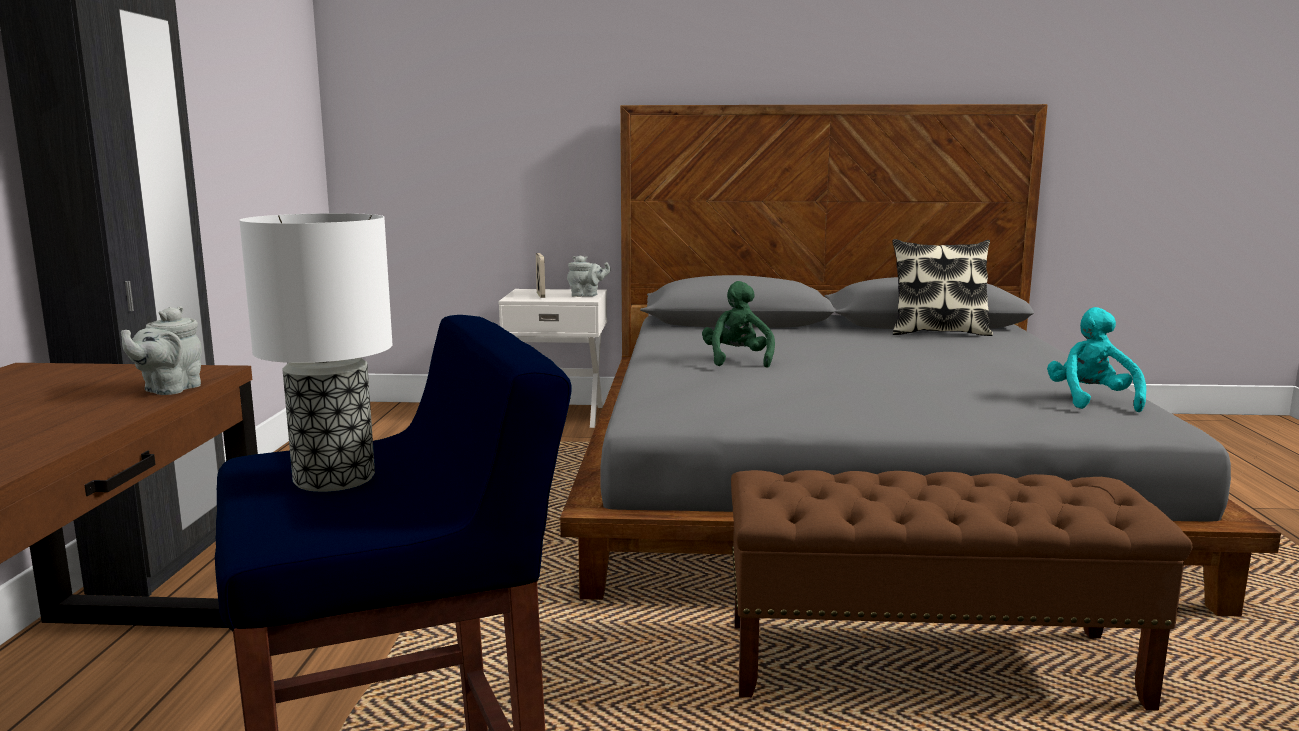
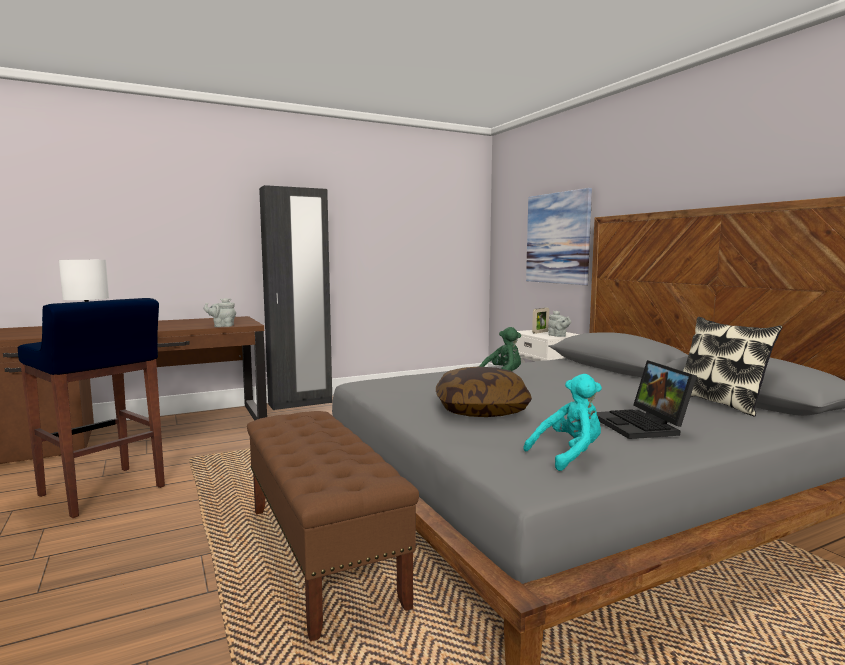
camera: 60 degrees right, 5 degrees down
(524, 135) = (558, 238): none -> picture
(888, 395) = (481, 410): none -> pillow
(1007, 363) = (642, 425): none -> laptop

